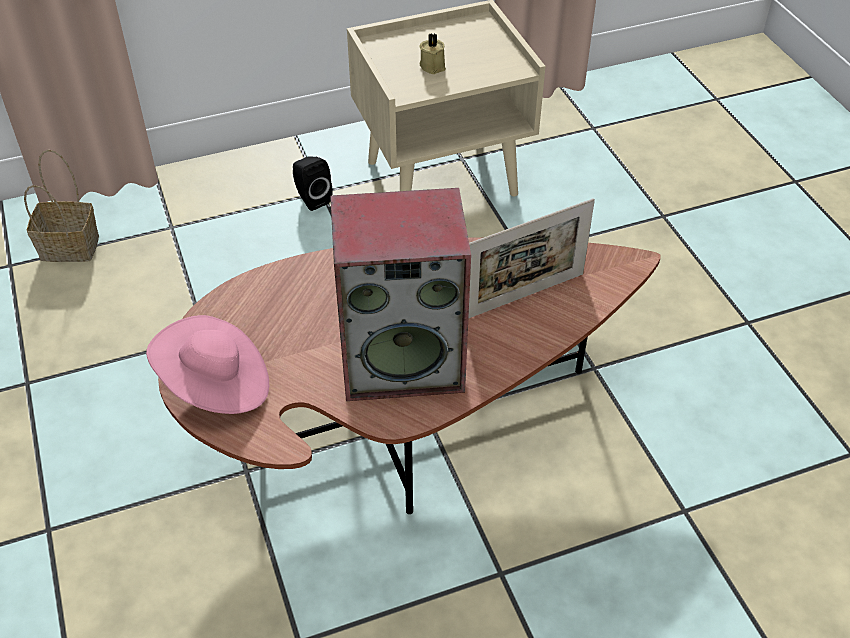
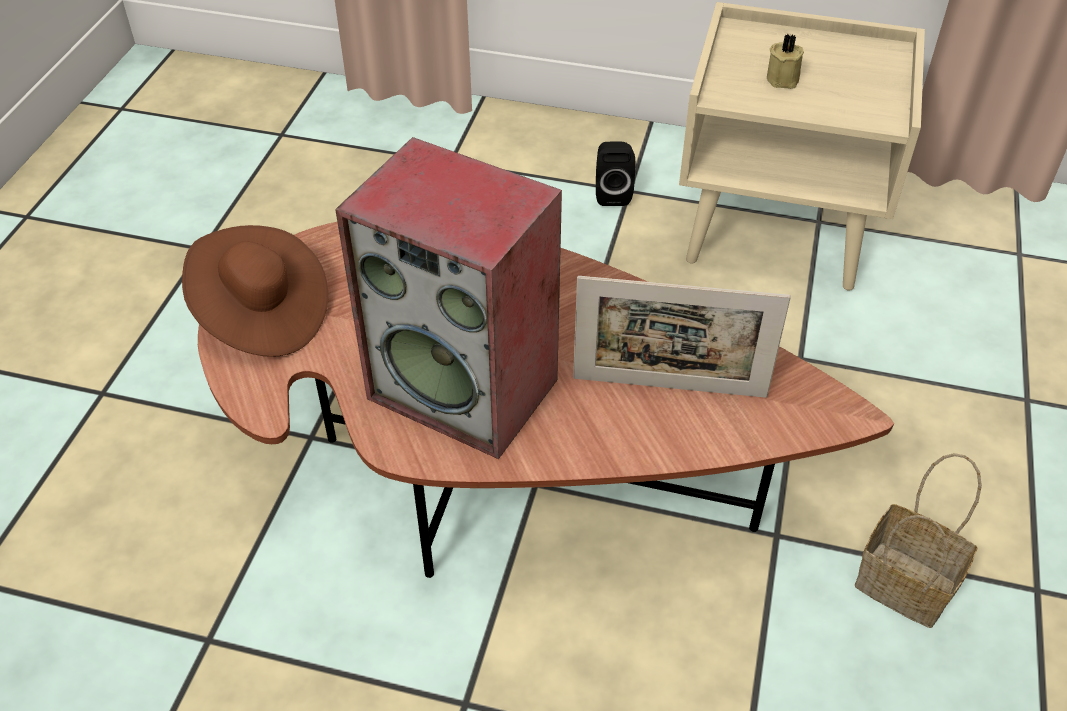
camera: 35 degrees right, 0 degrees up
(67, 248) = (342, 140): basket -> basket (900, 584)
(215, 386) = (261, 315): pink hat -> brown hat

